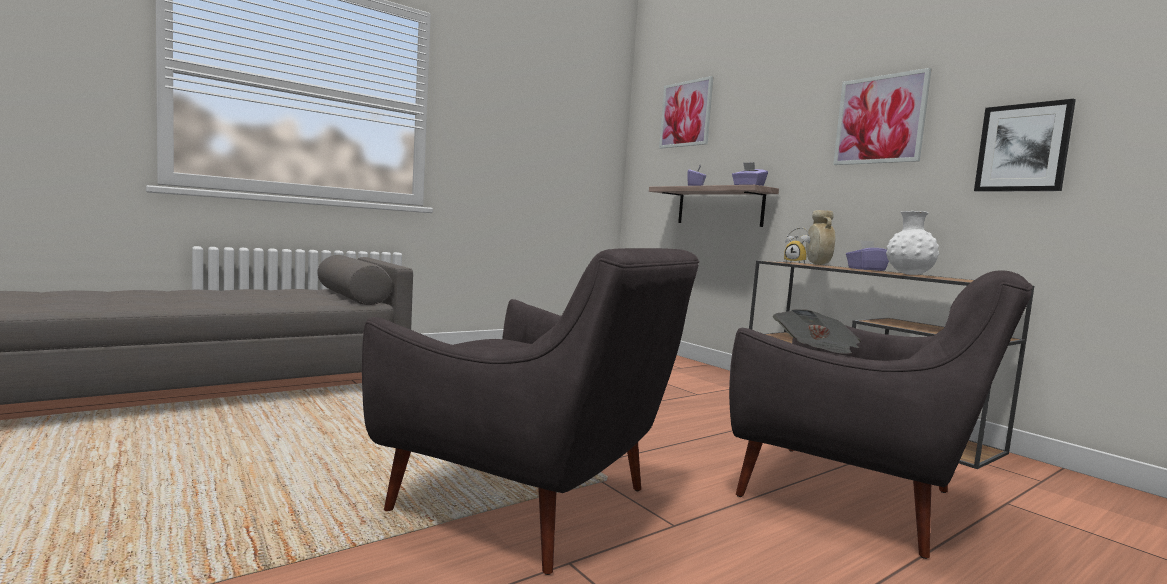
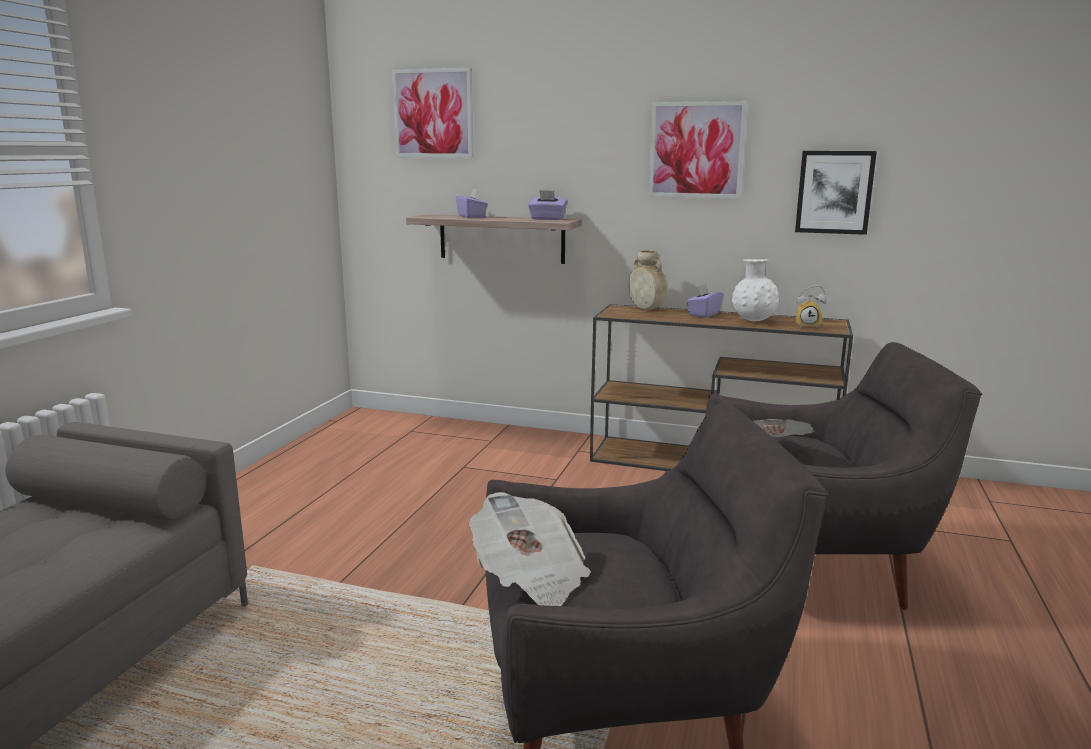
camera: 35 degrees left, 10 degrees up
(463, 345) = (530, 577): none -> newspaper
(796, 263) = (631, 313): alarm clock -> alarm clock (807, 326)

